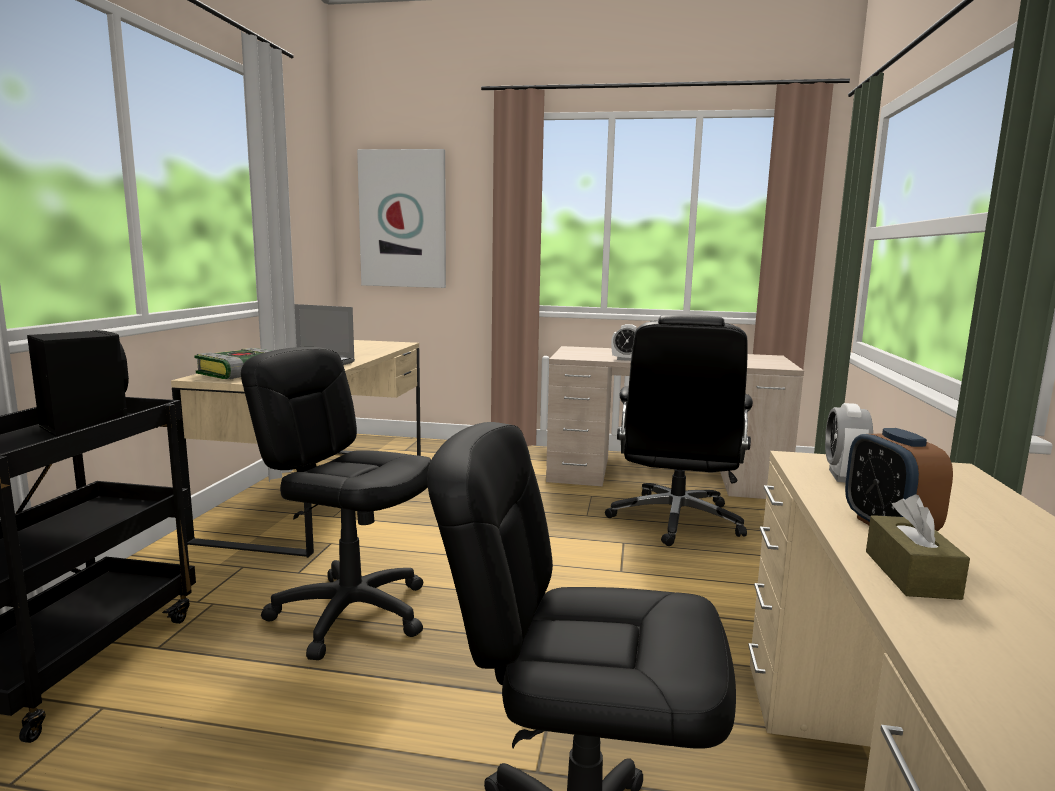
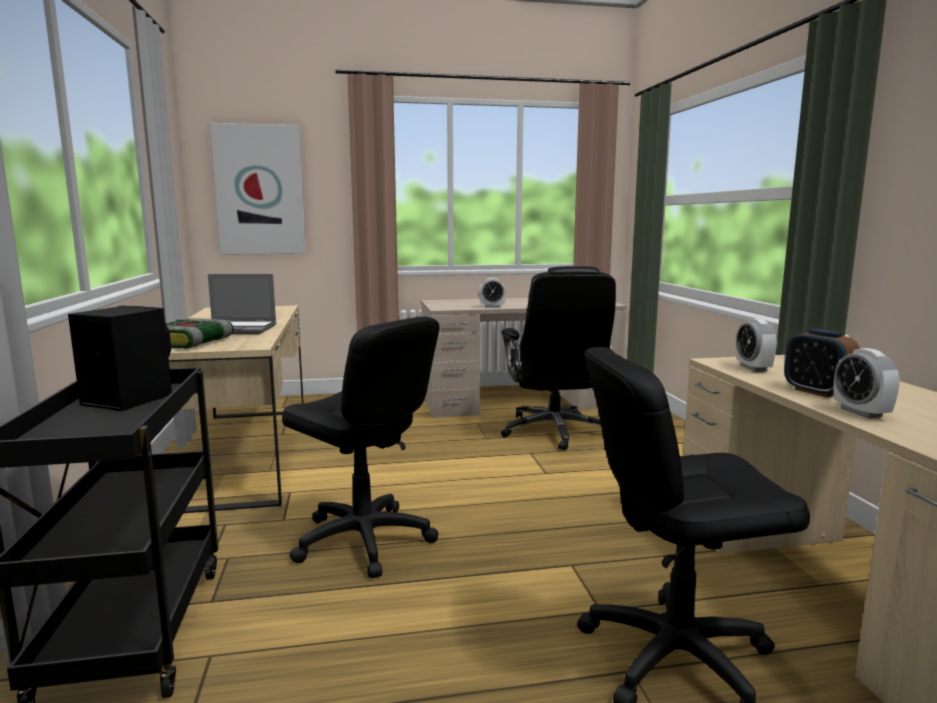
camera: 20 degrees left, 0 degrees up
(351, 613) = (363, 540): black office chair -> black office chair turned 150 degrees counterclockwise
(910, 574) = (861, 412): brown tissue box -> alarm clock

